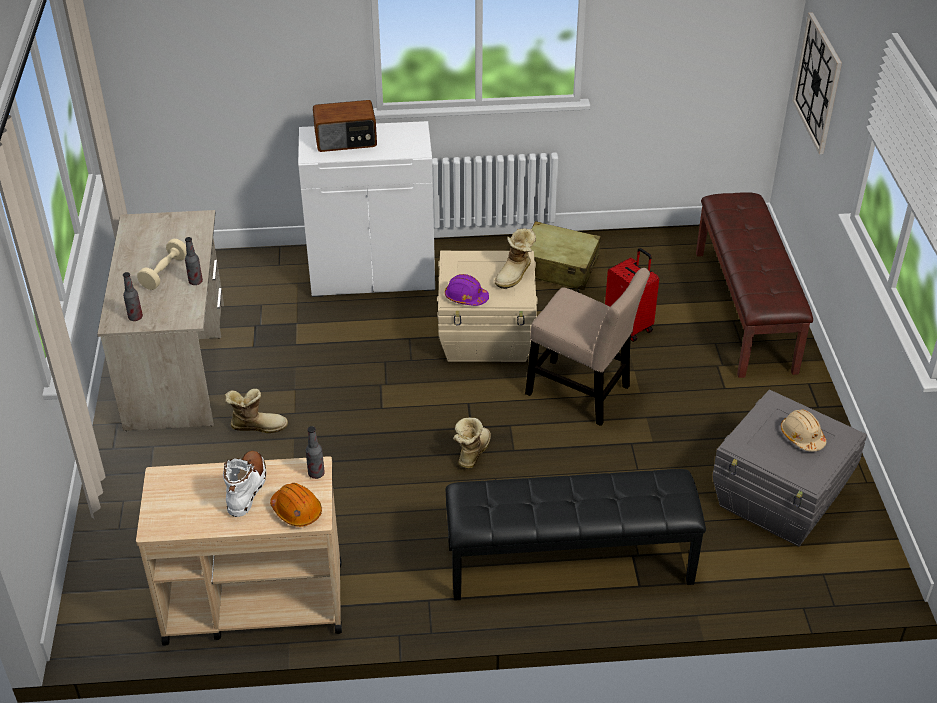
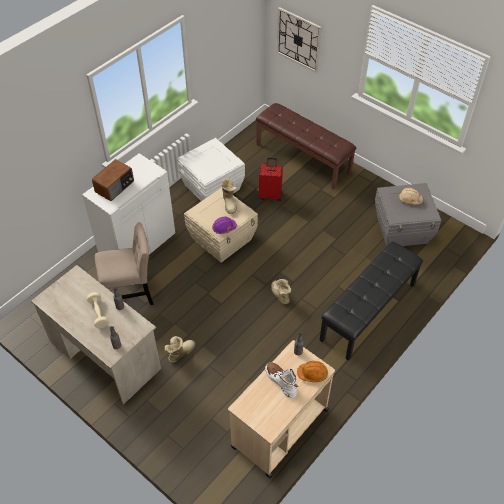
camera: 45 degrees left, 10 degrees up
(557, 267) = (211, 187): beige suitcase -> white storage box
(582, 393) = (288, 237): beige chair -> beige chair (130, 294)

